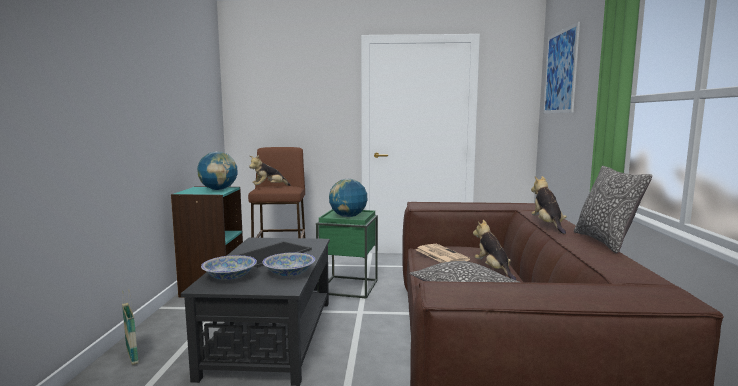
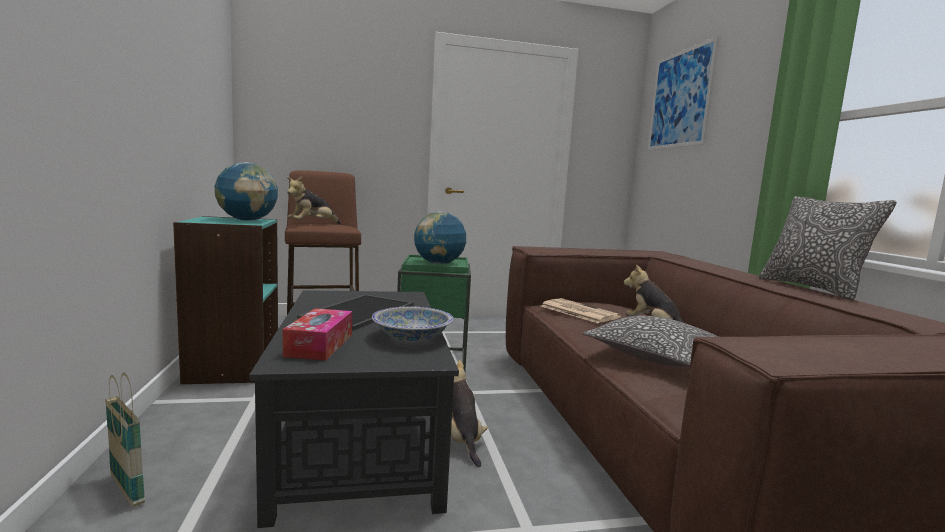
camera: 15 degrees left, 0 degrees up
(230, 277) = (319, 345): bowl -> tissue box
(547, 225) = (718, 272): plush toy -> plush toy (462, 439)

